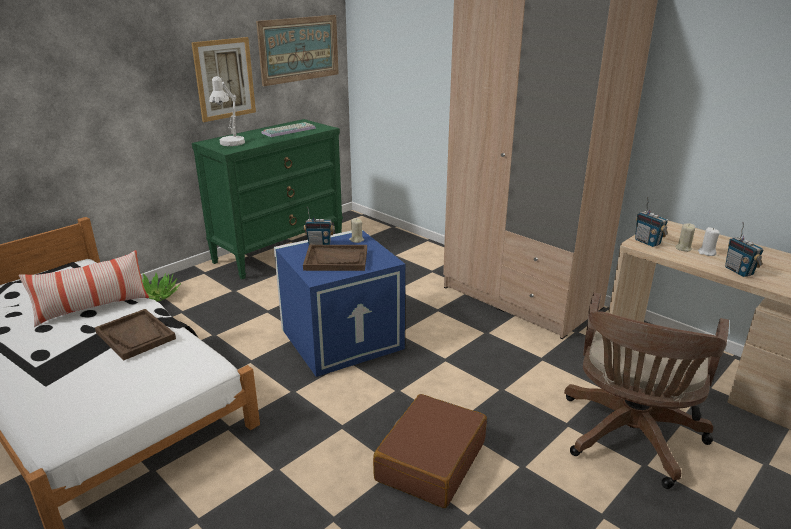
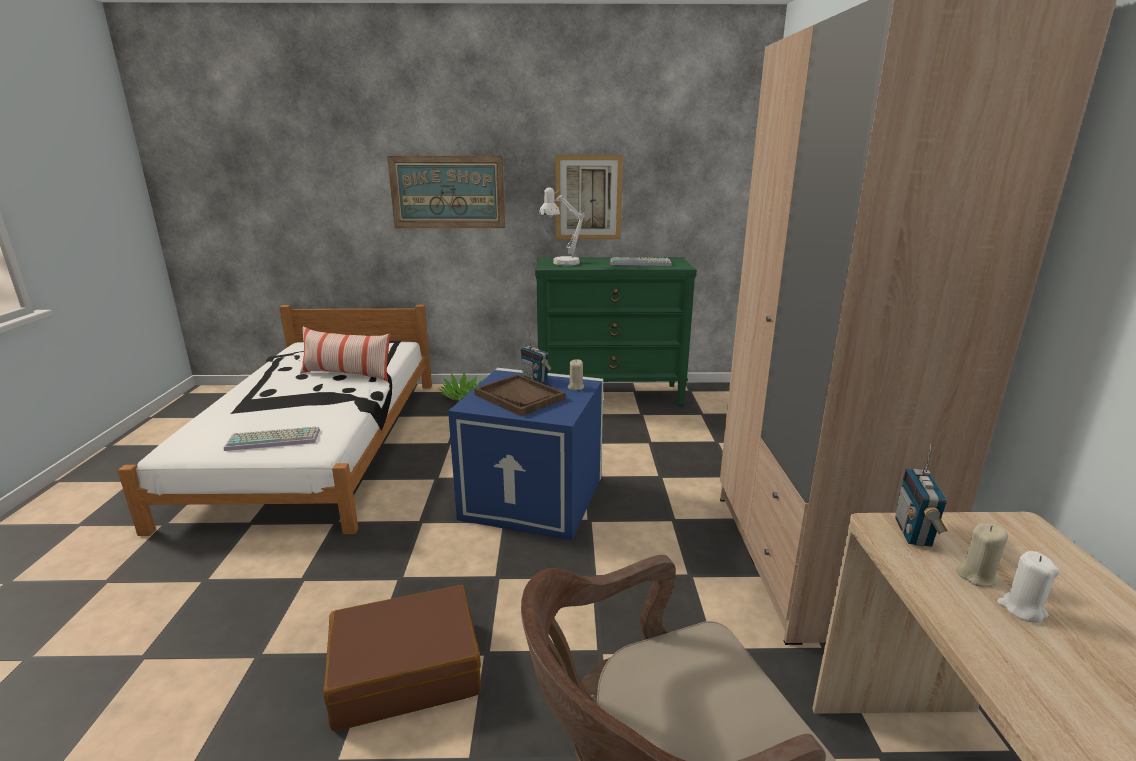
camera: 45 degrees right, 5 degrees down
(136, 335) = (327, 404): brown tray -> none
(151, 379) = (275, 439): none -> keyboard
(299, 49) = (692, 175): picture -> picture (448, 192)
(739, 271) = (1037, 682): radio -> none

